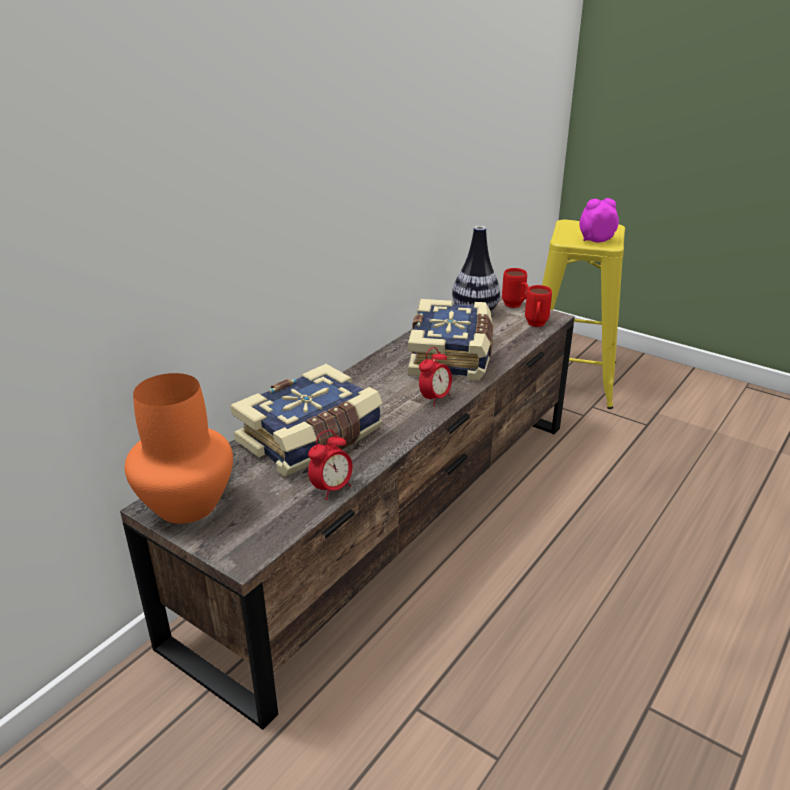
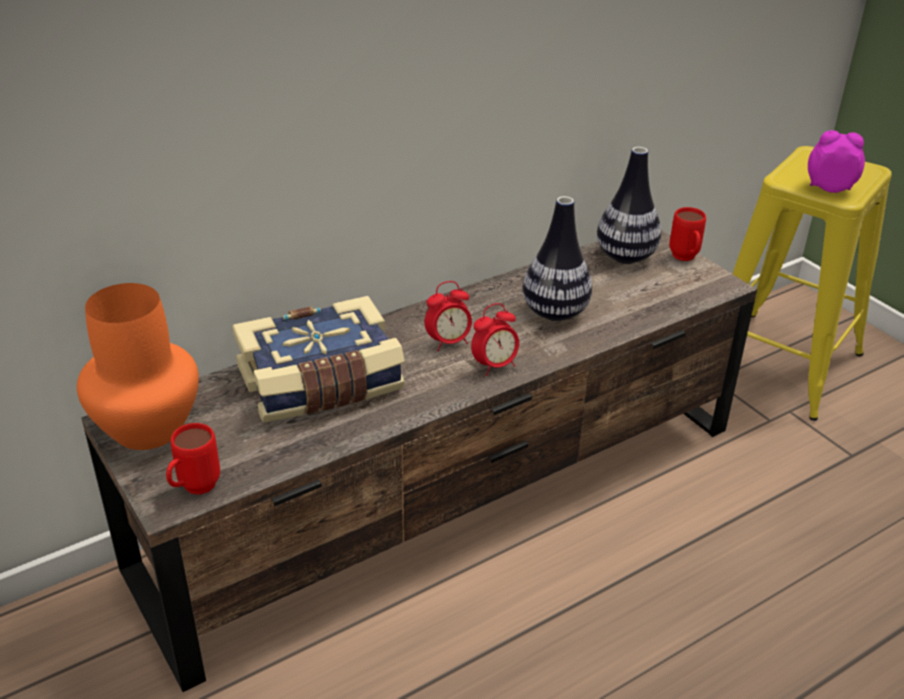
camera: 20 degrees right, 5 degrees up
(332, 489) = (305, 450): alarm clock -> alarm clock (448, 342)
(452, 356) = (554, 313): book -> vase
(535, 325) = (693, 292): red mug -> red mug (194, 490)

